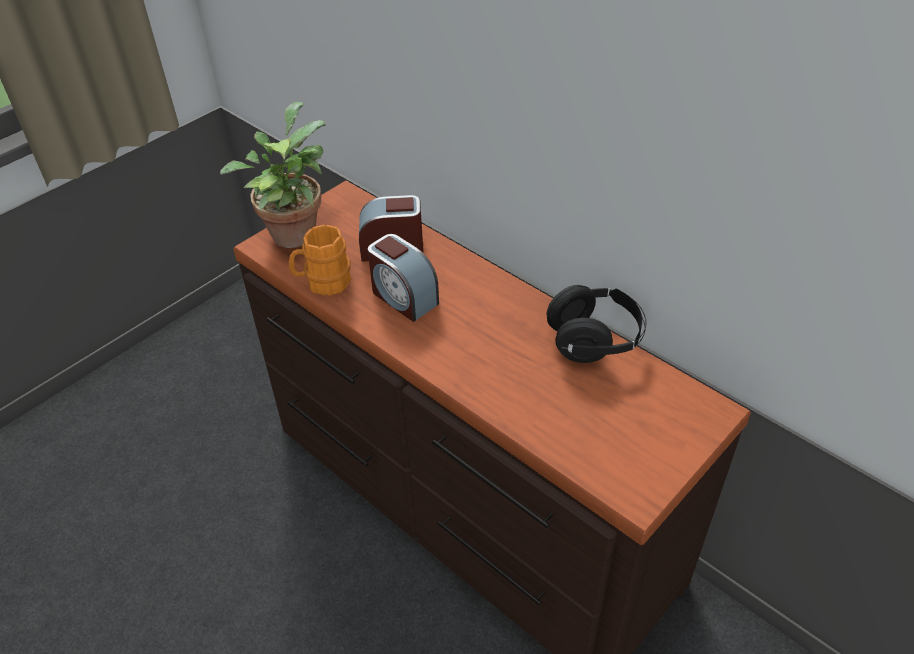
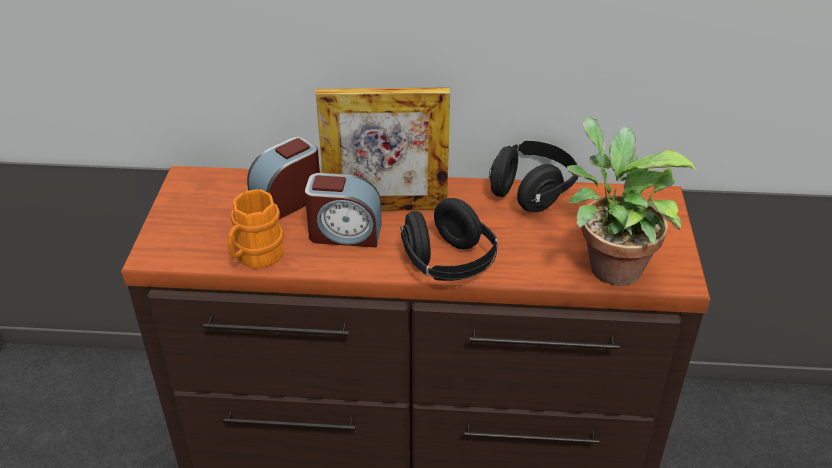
camera: 40 degrees left, 5 degrees down
(293, 230) = (170, 228): potted plant -> potted plant (608, 265)
(451, 367) = (448, 264): none -> black headphones
(458, 292) = (386, 207): none -> picture frame

